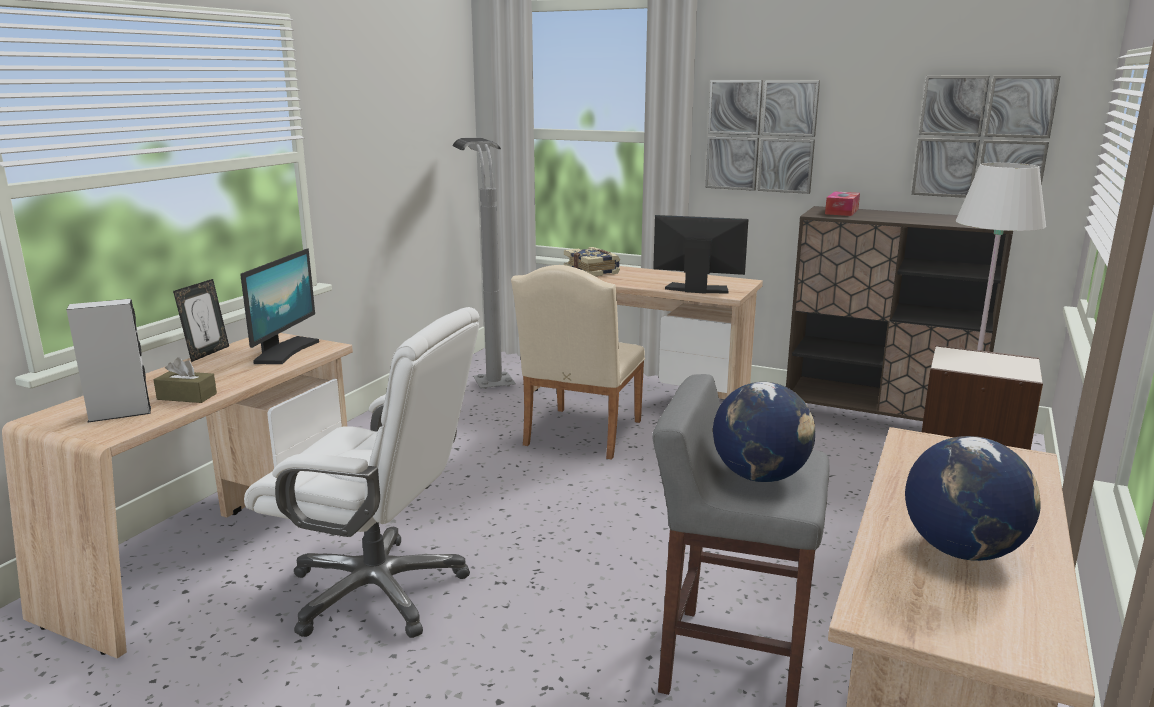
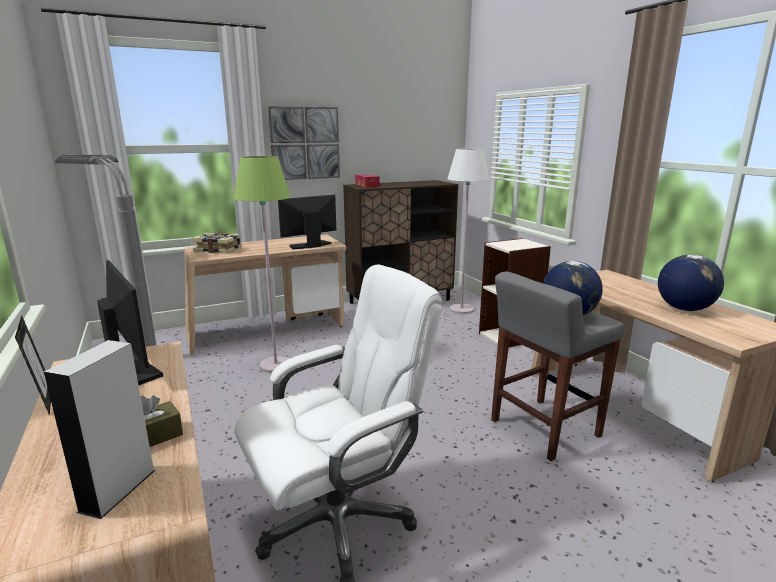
camera: 50 degrees left, 0 degrees up
(580, 436) = (275, 365): beige chair -> green floor lamp
(982, 137) = (419, 139): picture -> none

